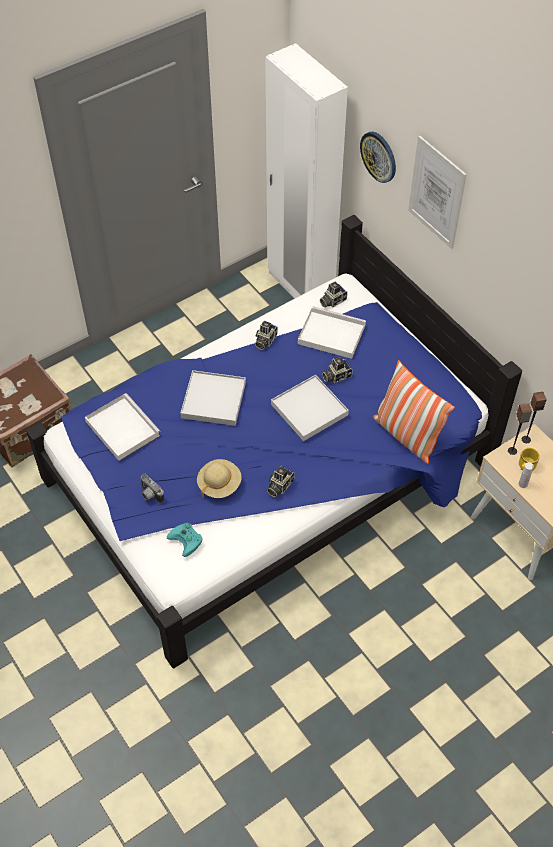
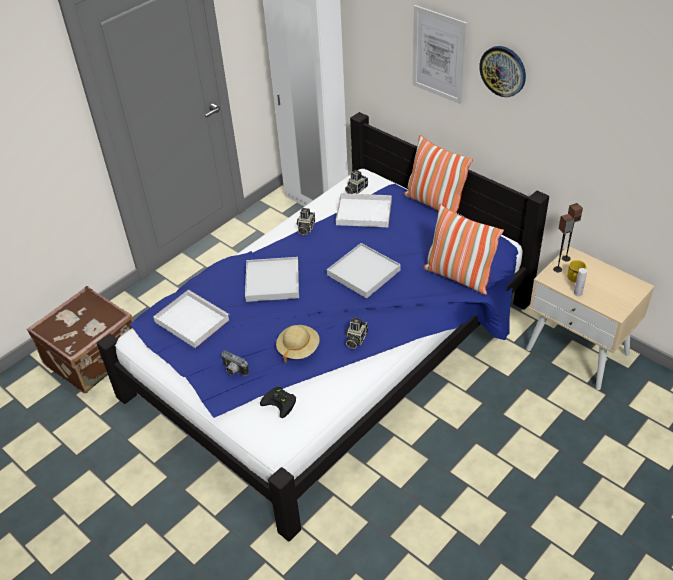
camera: 10 degrees left, 10 degrees down
(187, 540) = (281, 403): turquoise game controller -> black game controller
(336, 376) = (378, 243): camera -> none
(379, 156) = (376, 44): wall clock -> wall clock (503, 71)
(410, 338) = (434, 204): none -> pillow

